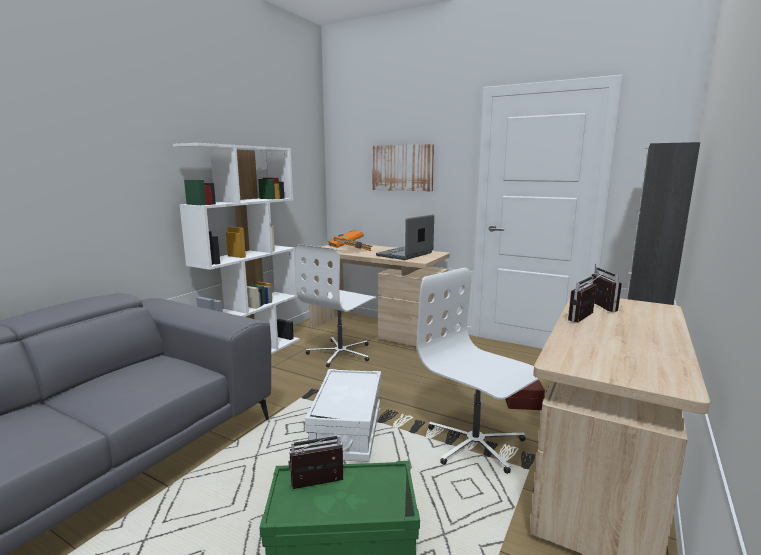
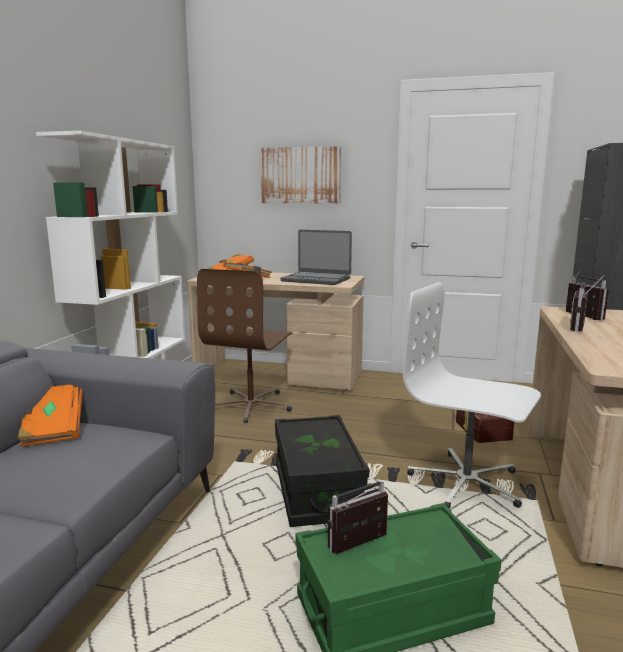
camera: 15 degrees left, 0 degrees up
(147, 360) = (52, 429): none -> orange book
(341, 353) = (251, 406): white office chair -> brown office chair
(347, 431) = (316, 491): white storage box -> black storage box
(405, 254) = (316, 280): laptop -> laptop turned 90 degrees counterclockwise

